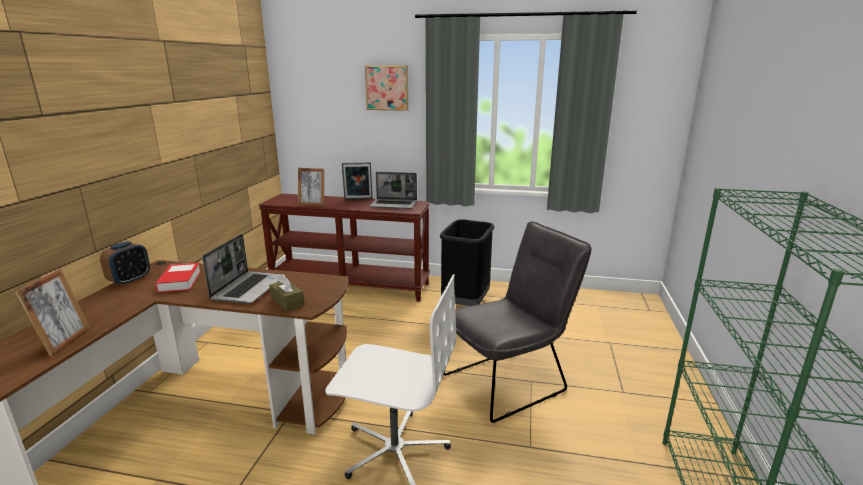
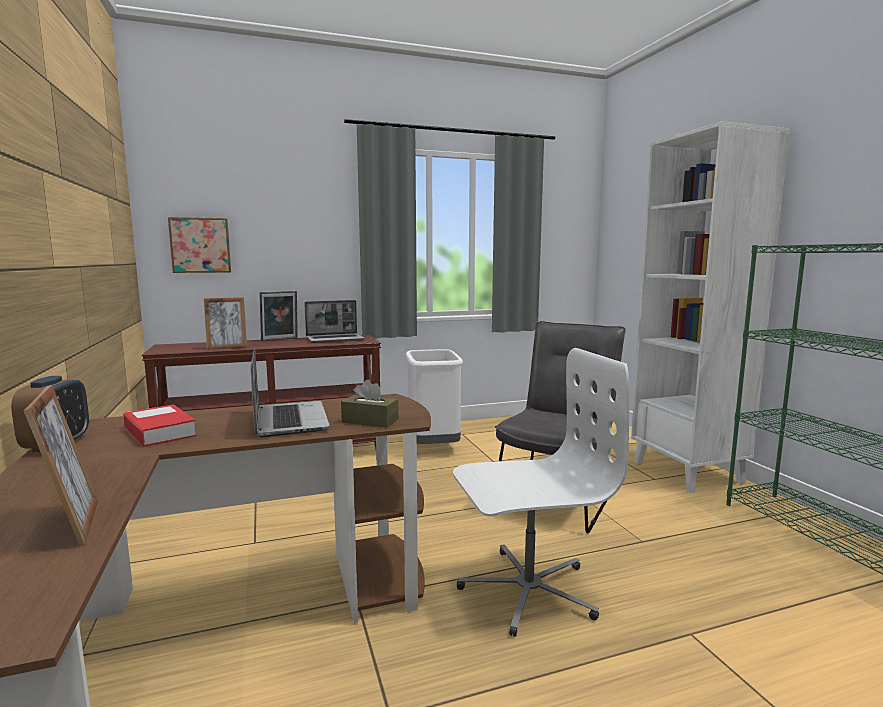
camera: 30 degrees left, 10 degrees down
(387, 87) = (305, 203): picture -> picture (200, 245)
(466, 303) = (434, 446): black trash can -> white trash can
(669, 396) = (688, 472): none -> white bookcase

